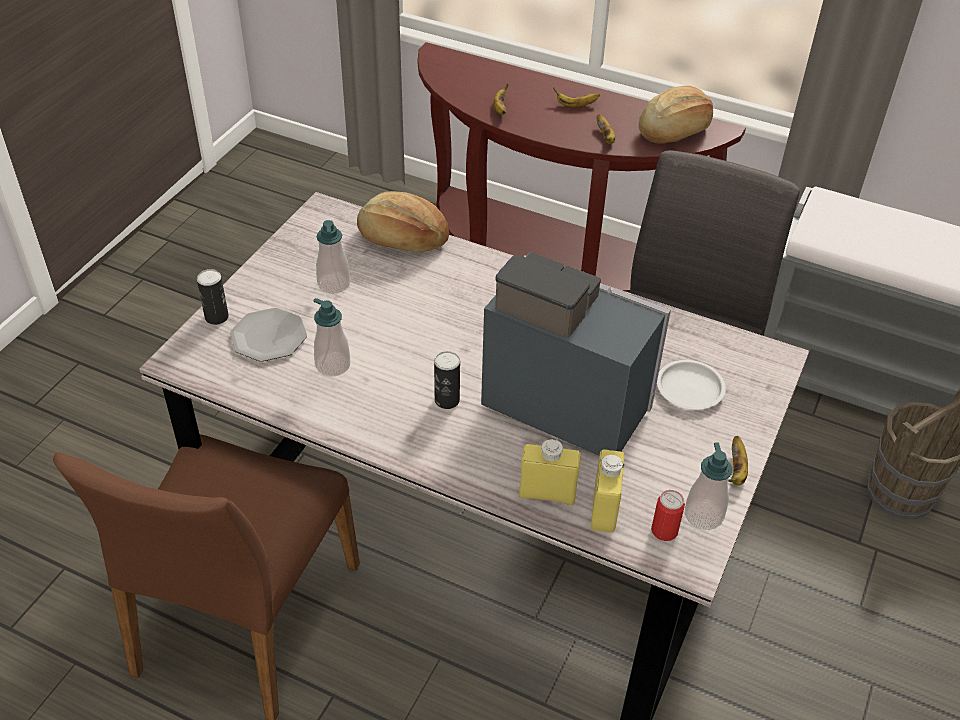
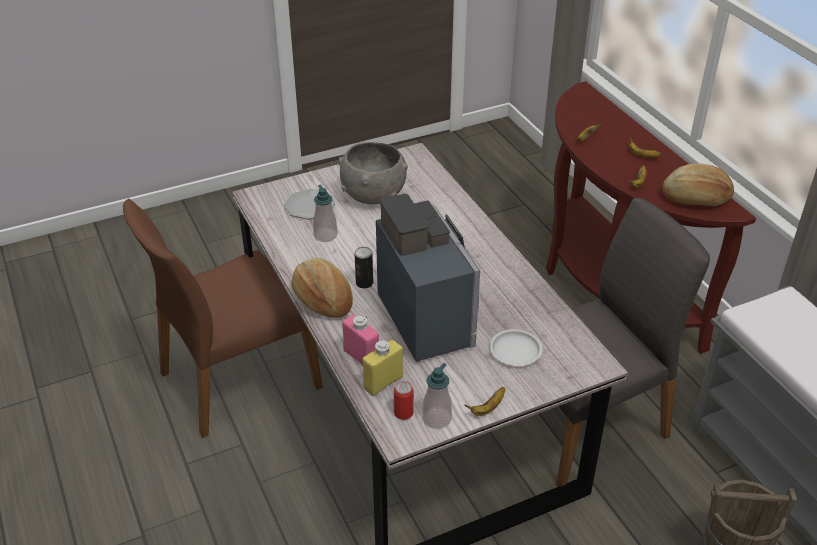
camera: 40 degrees right, 5 degrees down
(216, 317) = (295, 184): can -> none
(334, 284) = (374, 195): soap dispenser -> grey bowl
(402, 239) = (440, 188): bread -> bread (322, 299)
(547, 493) = (361, 357): yellow bottle -> pink bottle

